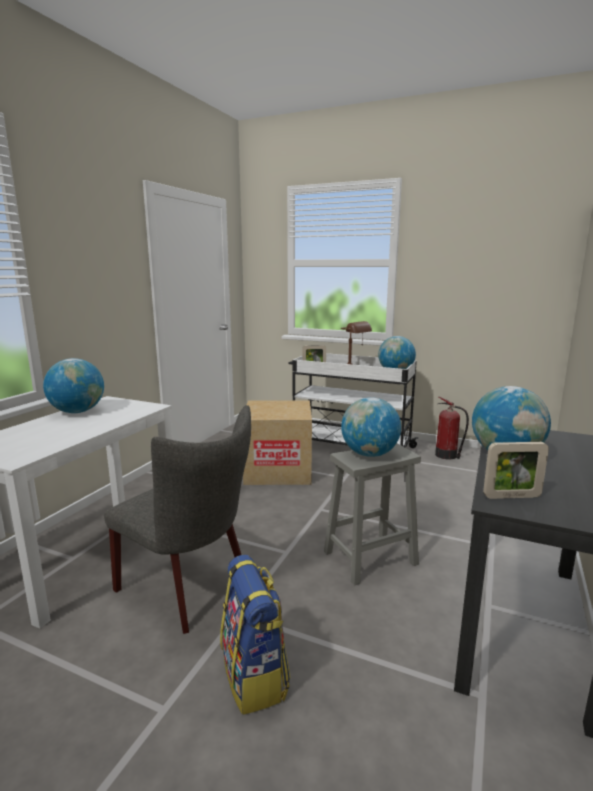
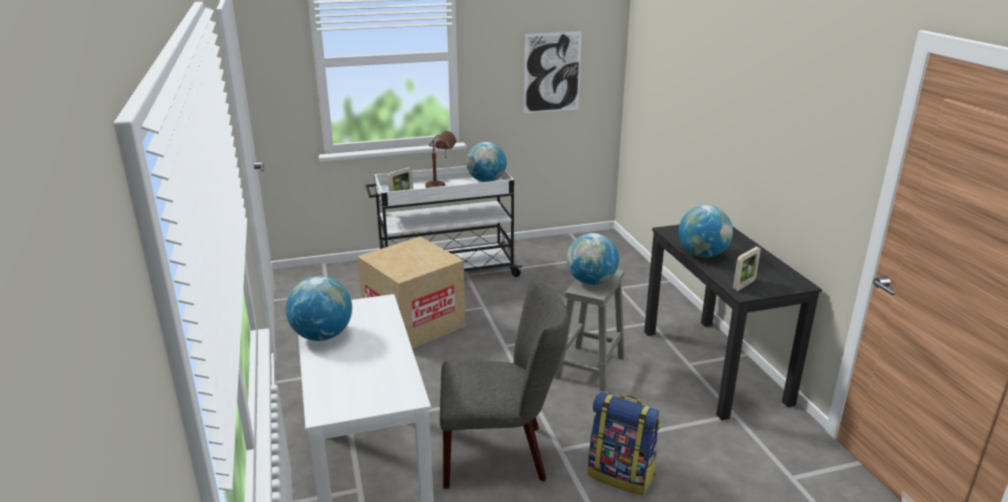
camera: 40 degrees left, 10 degrees up
(447, 455) = (538, 252): fire extinguisher -> none
(489, 285) = (552, 72): none -> picture

